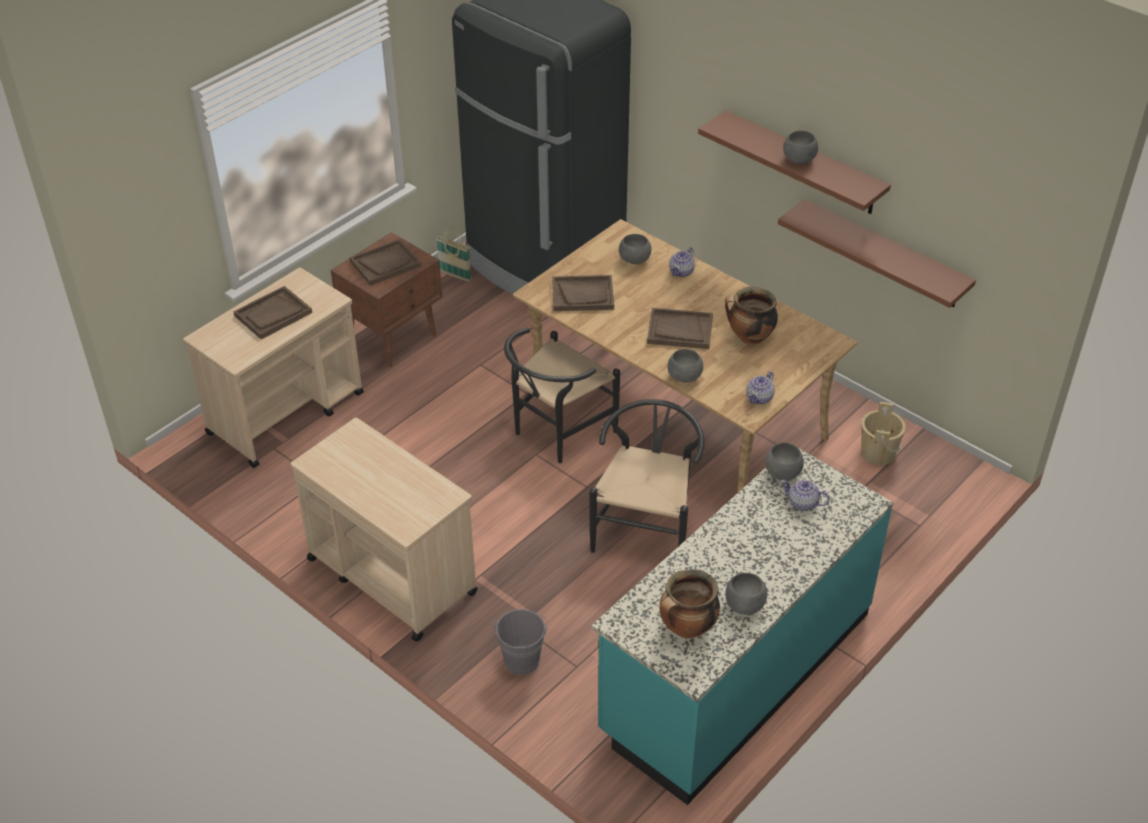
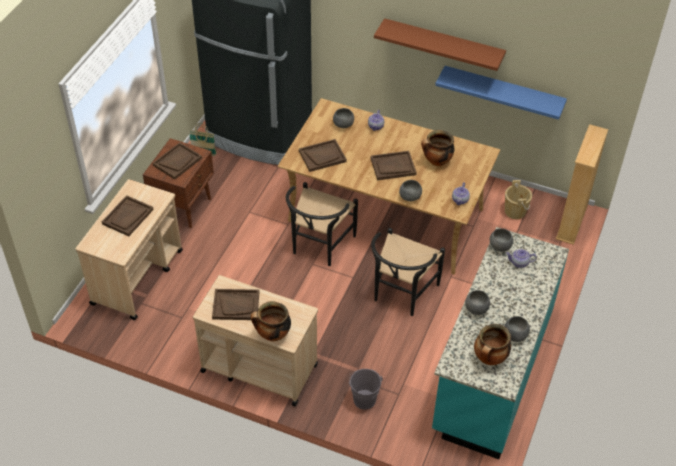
camera: 20 degrees left, 5 degrees up
(357, 463) = (236, 305): none -> brown tray
(388, 515) = (272, 335): none -> cooking pot
(646, 528) = (401, 294): black chair -> black chair turned 150 degrees counterclockwise
(798, 160) = (445, 44): grey bowl -> grey bowl (476, 309)
(884, 254) = (503, 91): brown shelf -> blue shelf
(962, 491) = (571, 223): none -> beige bookcase

